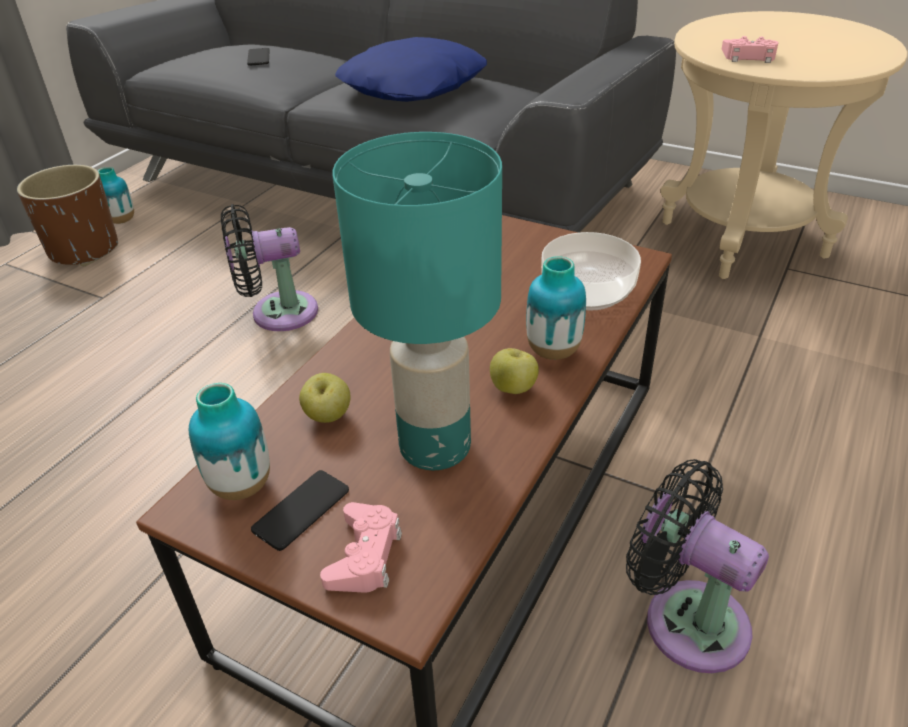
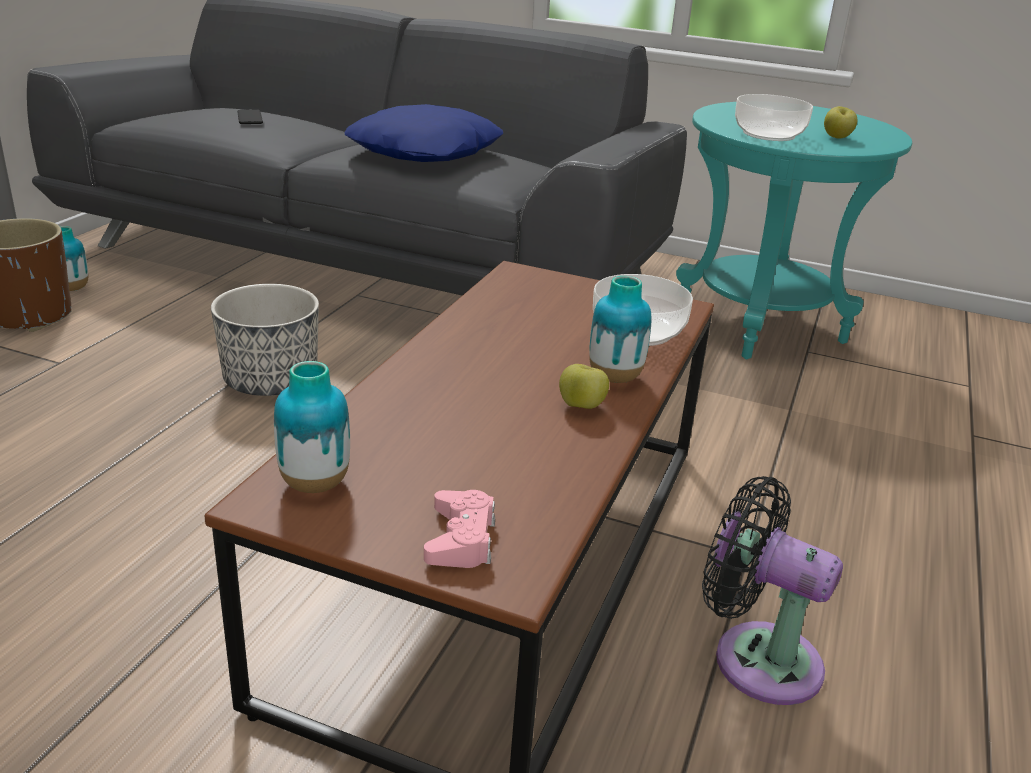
camera: 10 degrees left, 10 degrees down
(277, 313) = (271, 381): black fan -> planter
(301, 510) = (384, 503): phone -> none
(328, 416) = (394, 427): apple -> apple (836, 138)
(437, 445) = (514, 451): turquoise table lamp -> none
(742, 240) = (759, 325): beige side table -> turquoise side table
(749, 56) = (768, 134): pink game controller -> bowl

